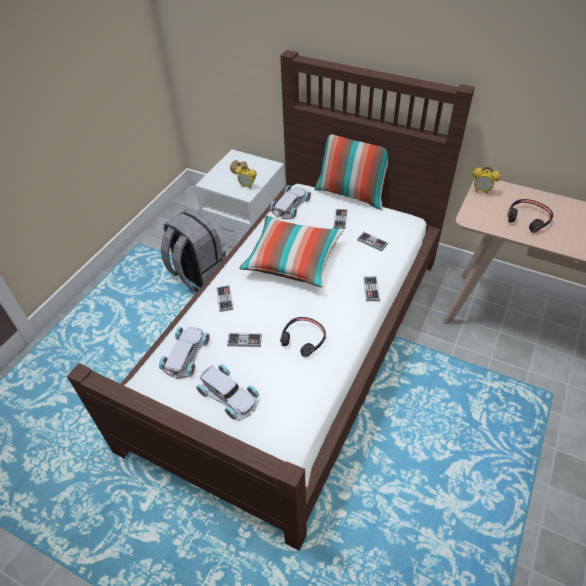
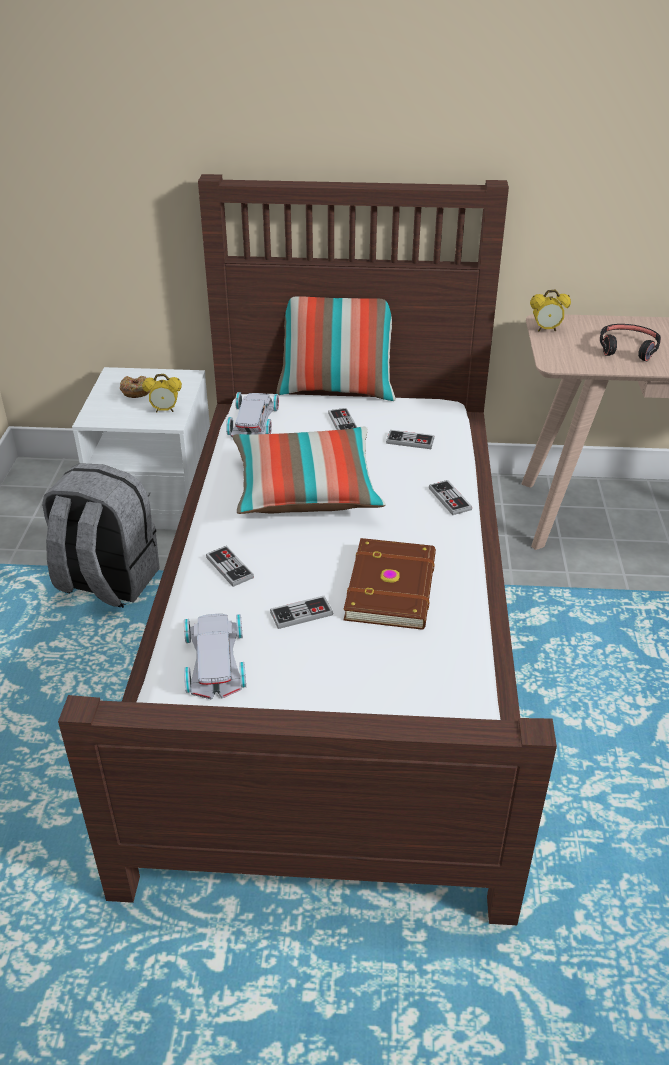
camera: 25 degrees left, 10 degrees down
(228, 396) = (326, 696): white toy car -> none
(303, 339) = (393, 587): black headphones -> brown book

